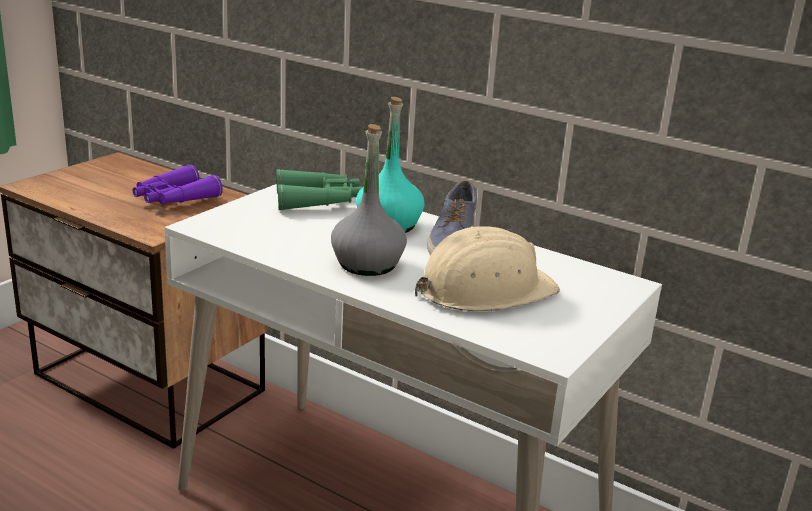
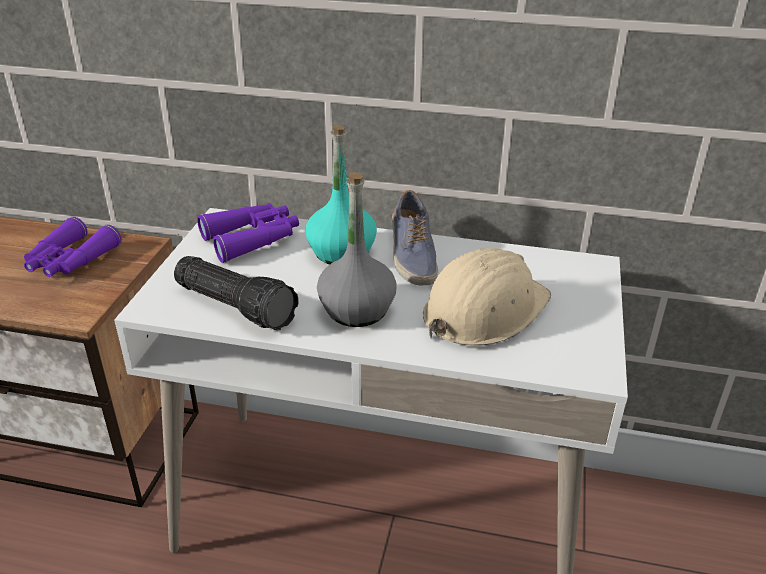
camera: 20 degrees left, 10 degrees up
(268, 239) = (237, 305): none -> flashlight
(318, 201) = (252, 239): green binoculars -> purple binoculars

